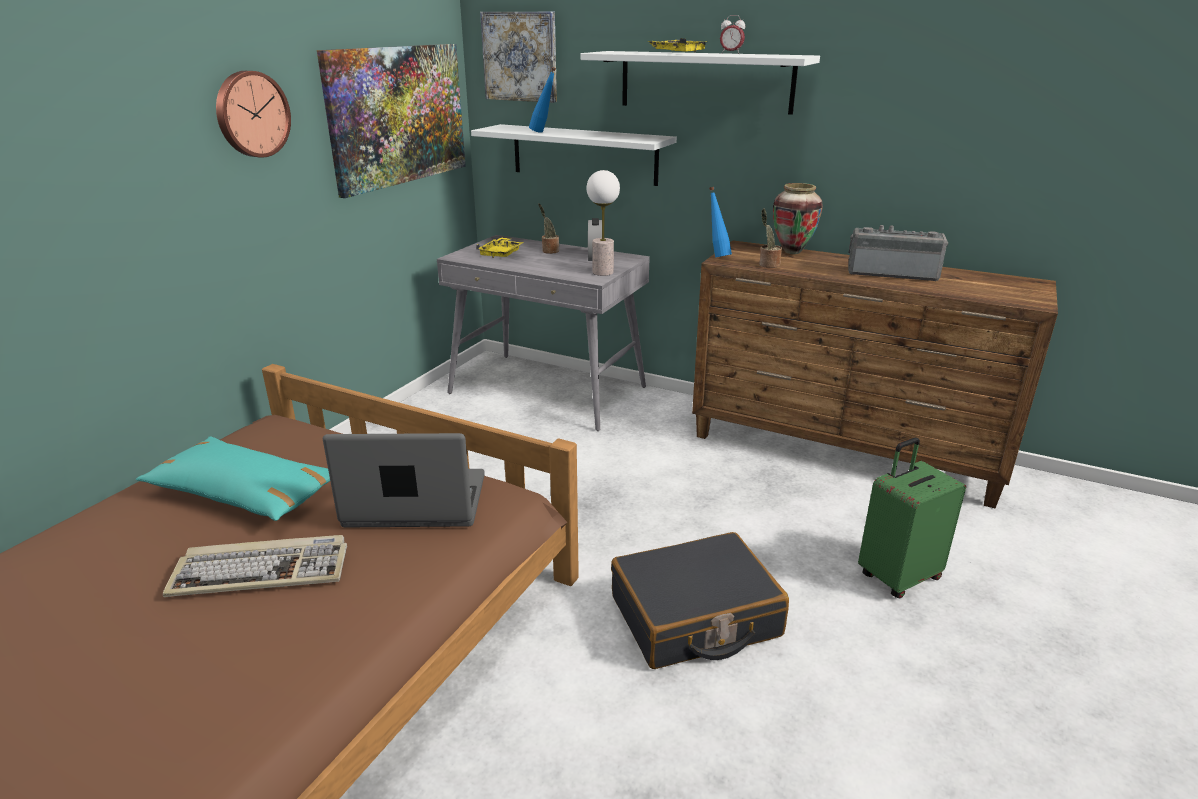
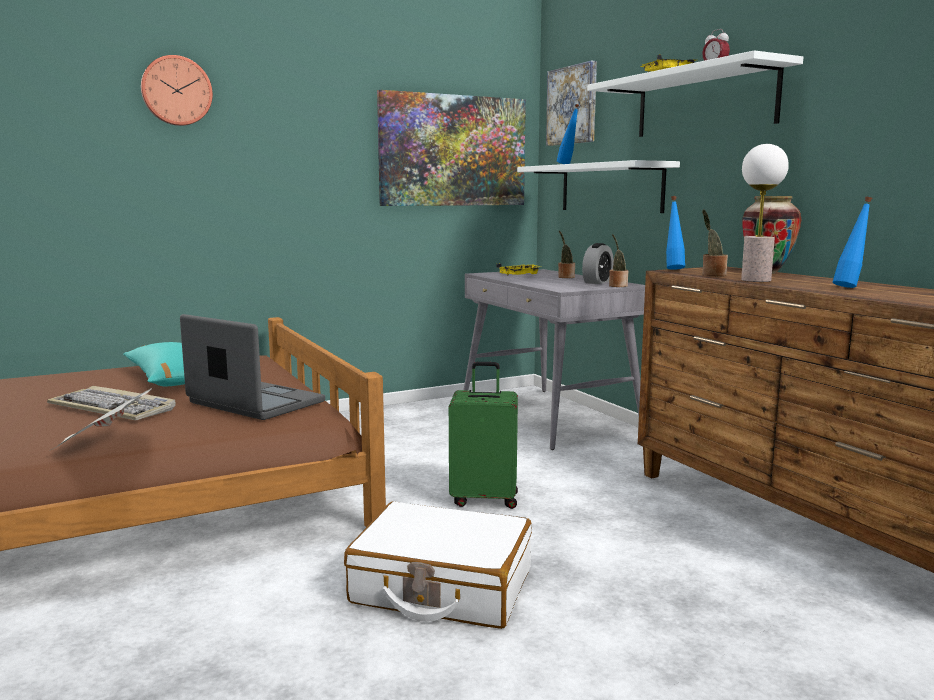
camera: 35 degrees right, 15 degrees down
(251, 114) = (308, 129): wall clock -> wall clock (176, 91)
(365, 632) = (104, 445): none -> newspaper
(603, 272) = (581, 288): table lamp -> table lamp (756, 280)
(624, 262) = (617, 286): none -> potted plant
(695, 617) = (442, 587): black suitcase -> white suitcase
(892, 273) = (850, 287): radio -> blue bottle
(897, 576) = (714, 636): green suitcase -> green suitcase (484, 499)

